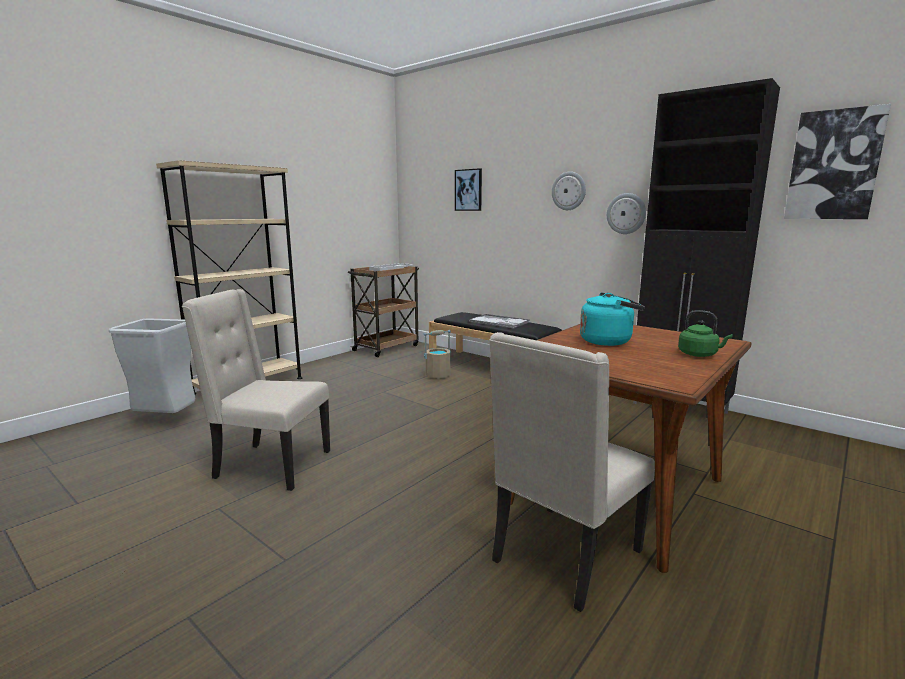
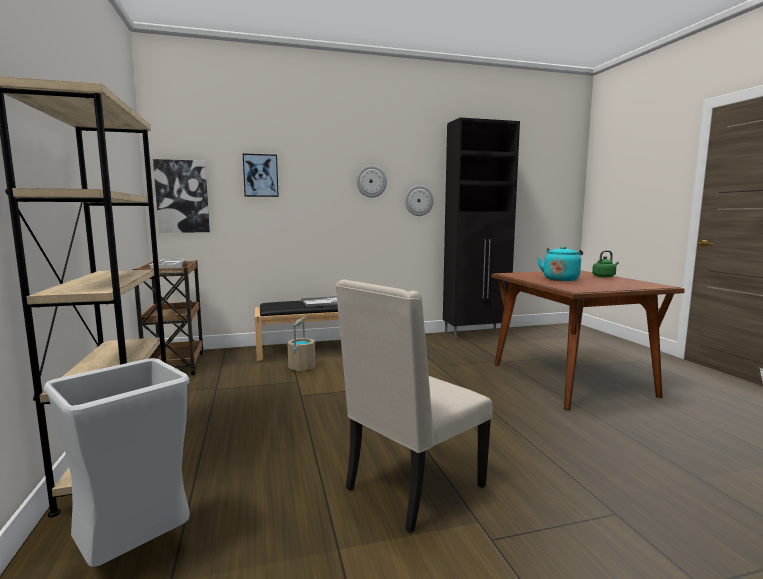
camera: 55 degrees left, 5 degrees down
(564, 557) = (640, 414): beige chair -> none
(834, 165) = (528, 174): picture -> picture (182, 196)

